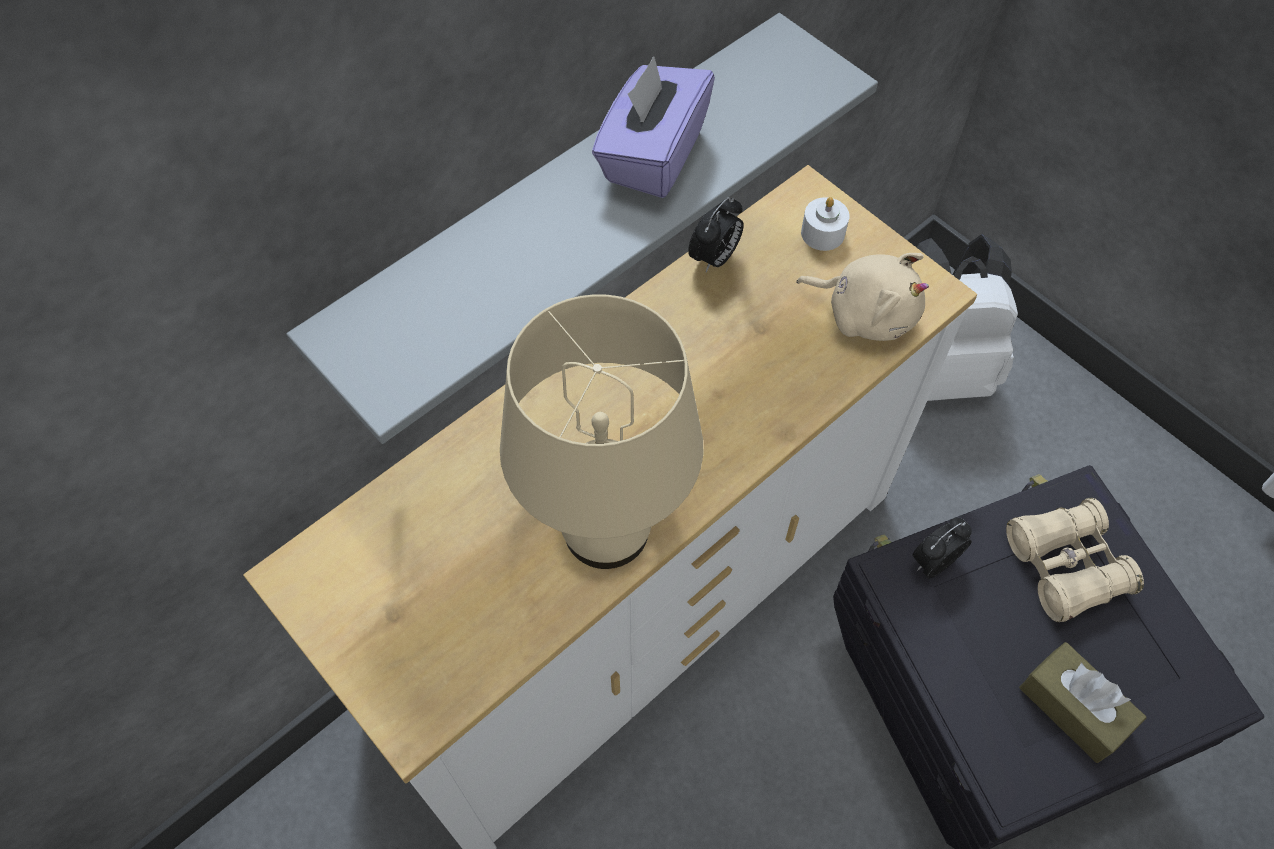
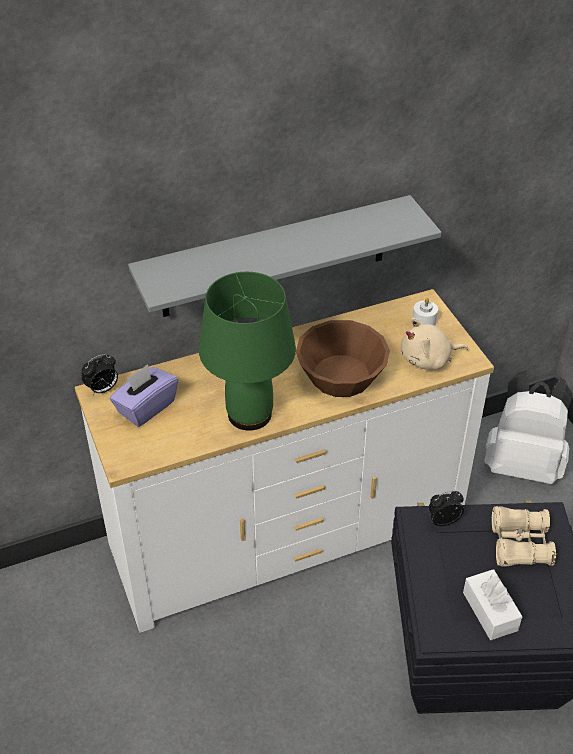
camera: 20 degrees right, 15 degrees down
(604, 528) = (249, 413): beige table lamp -> green table lamp
(652, 155) = (318, 236): purple tissue box -> purple tissue box (146, 407)
(714, 258) = (361, 317): alarm clock -> alarm clock (102, 389)
(733, 390) = (341, 375): none -> brown bowl
(865, 313) = (428, 360): beige plush toy -> beige plush toy turned 120 degrees clockwise
(1073, 708) = (490, 611): brown tissue box -> white tissue box

